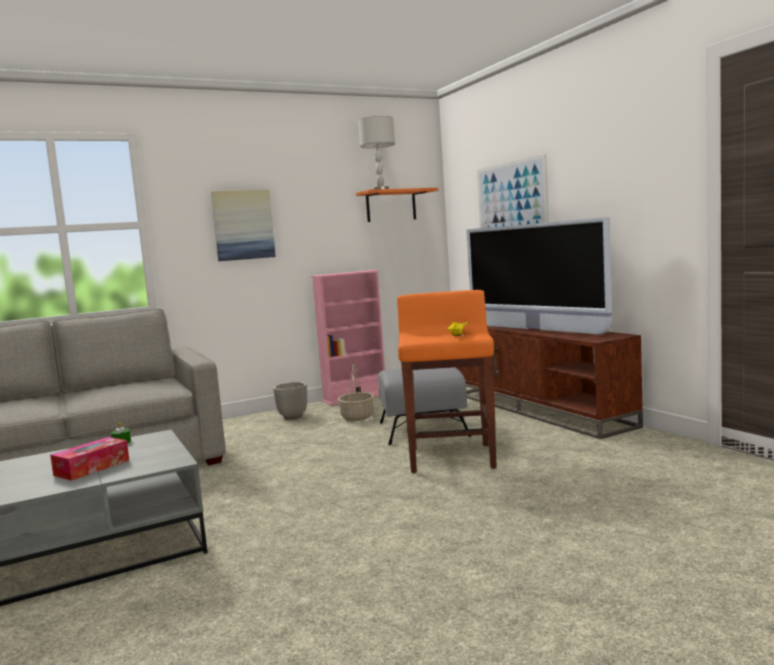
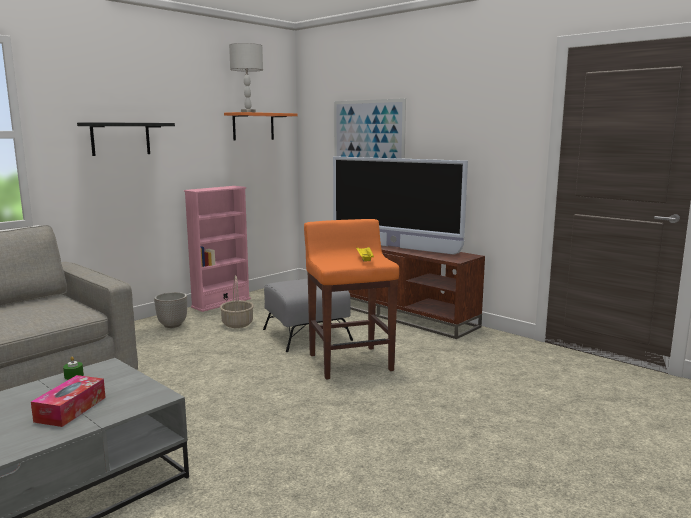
camera: 20 degrees left, 5 degrees up
(243, 225) = (120, 139): picture -> black shelf

